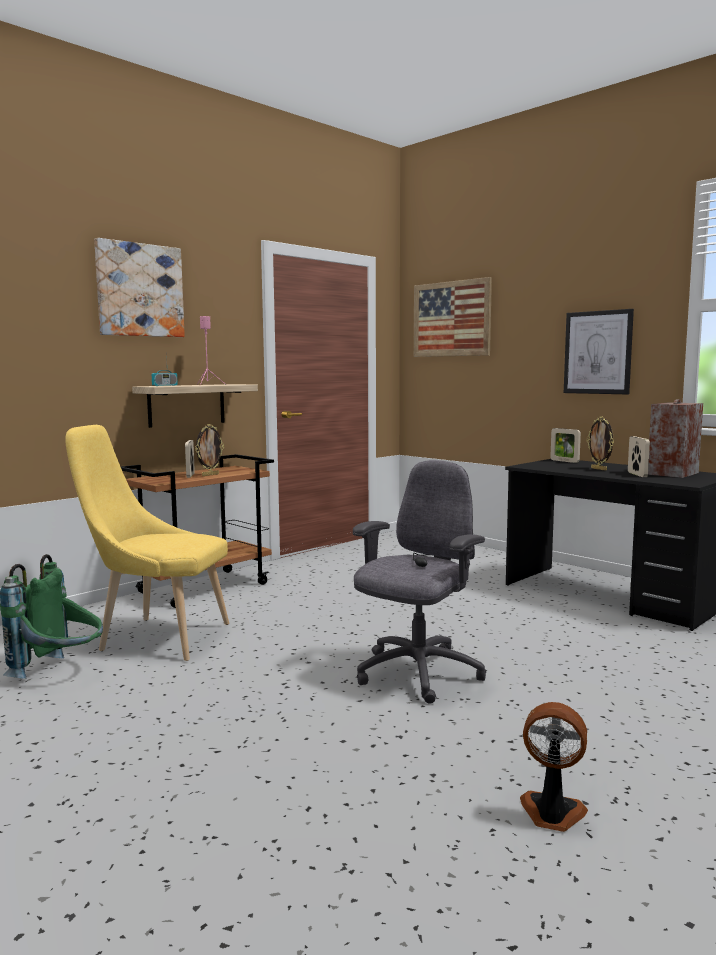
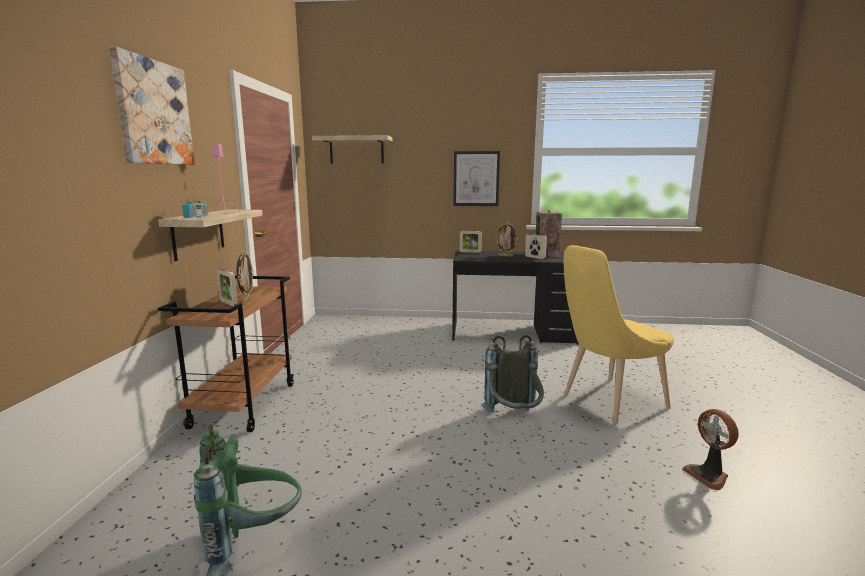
camera: 40 degrees left, 5 degrees up
(157, 637) = (286, 465): yellow chair -> yellow chair (608, 402)
(417, 674) = (513, 419): grey office chair -> grey backpack
(451, 319) = (356, 150): picture -> shelf
(552, 814) = (708, 475): fan -> fan turned 90 degrees counterclockwise

